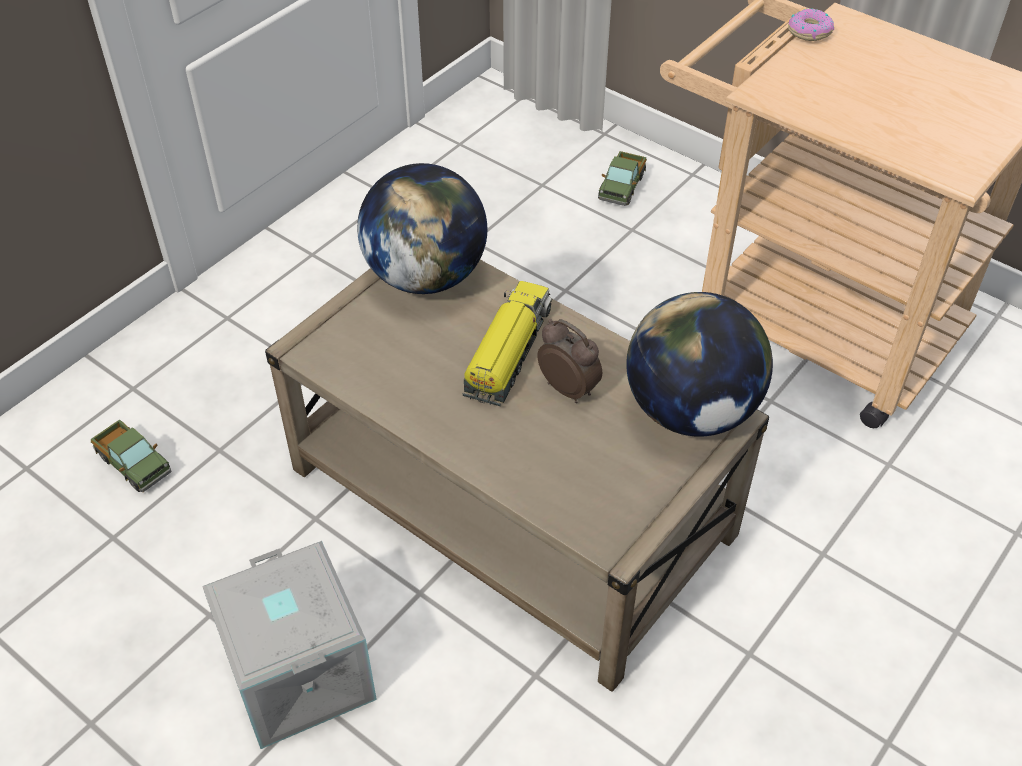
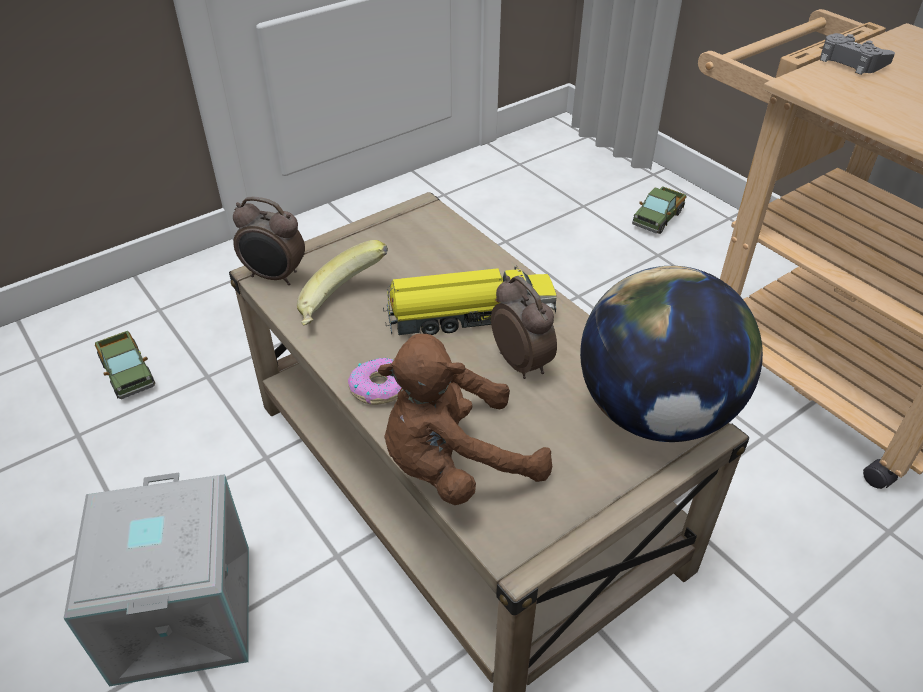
camera: 15 degrees right, 5 degrees down
(313, 348) = (275, 277): none -> alarm clock
(390, 365) = (343, 306): none -> banana
(426, 276) = (414, 232): globe -> none
(508, 353) = (469, 316): toy truck -> toy truck turned 45 degrees clockwise
(544, 489) = (455, 464): none -> brown plush toy
(795, 61) = (850, 61): none -> grey game controller
(809, 31) = (872, 40): donut -> donut (378, 387)

